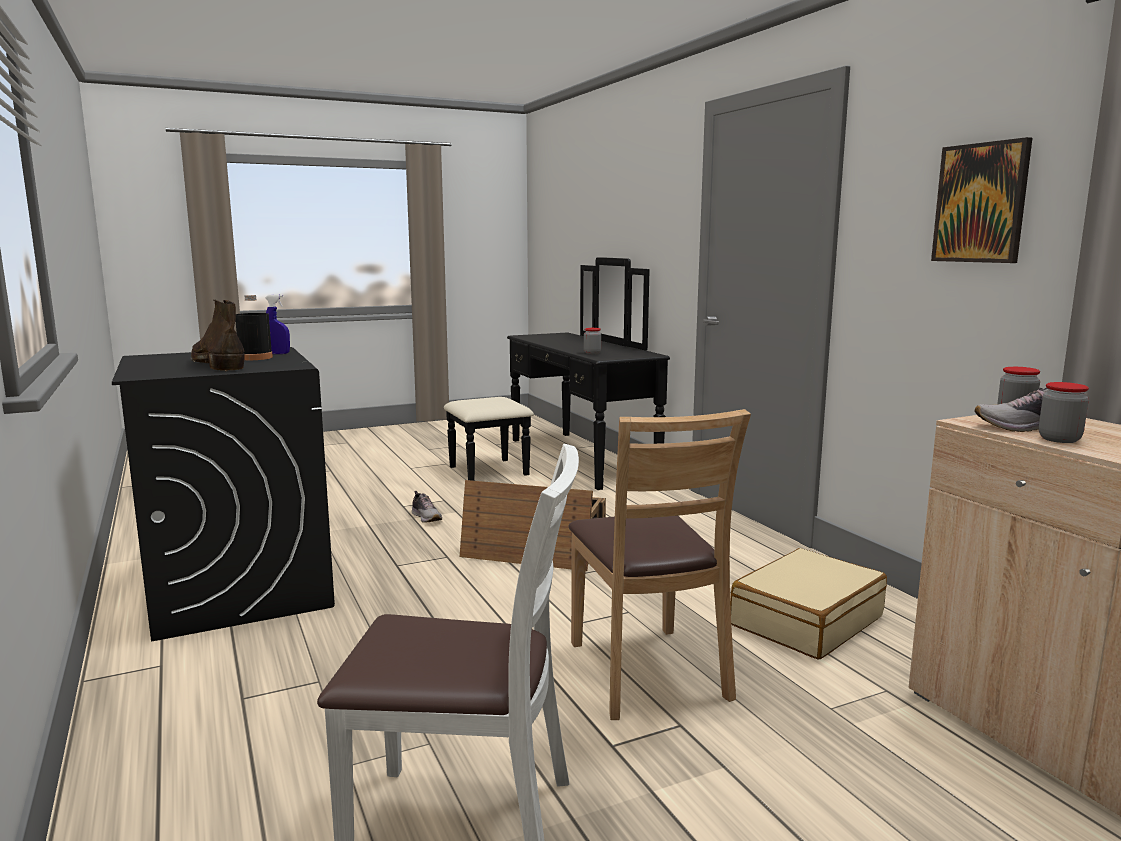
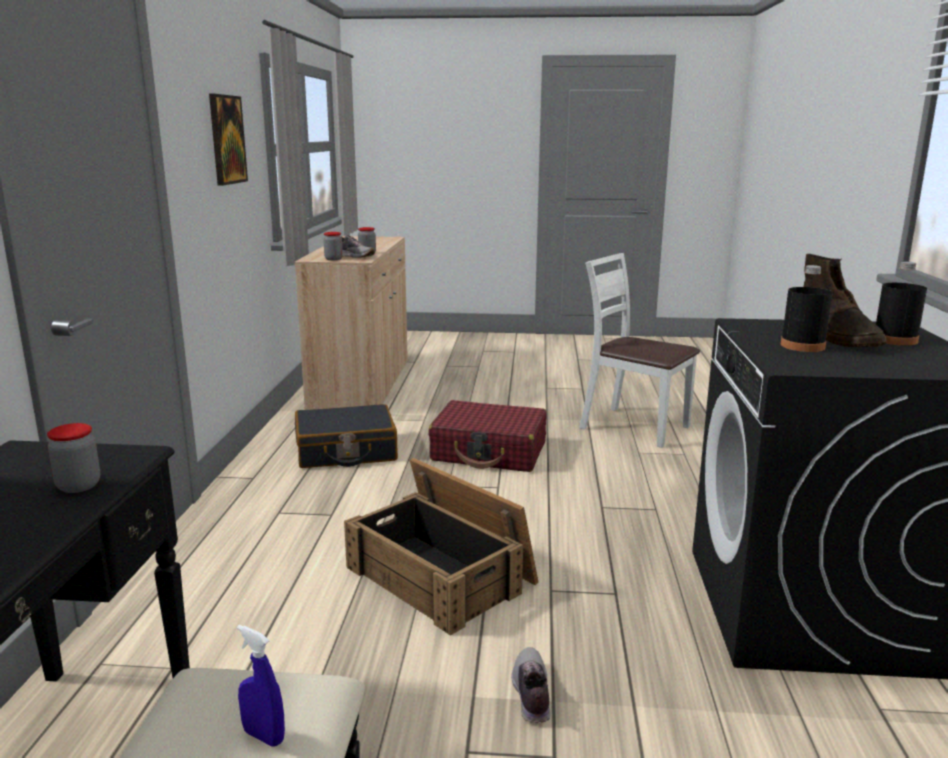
camera: 150 degrees left, 5 degrees up
(167, 366) = (895, 340): none -> black bottle
(277, 353) = (779, 353): blue spray bottle -> blue spray bottle (263, 736)
(647, 672) = (489, 452): brown chair -> red suitcase
(806, 620) = (346, 451): beige suitcase -> black suitcase

